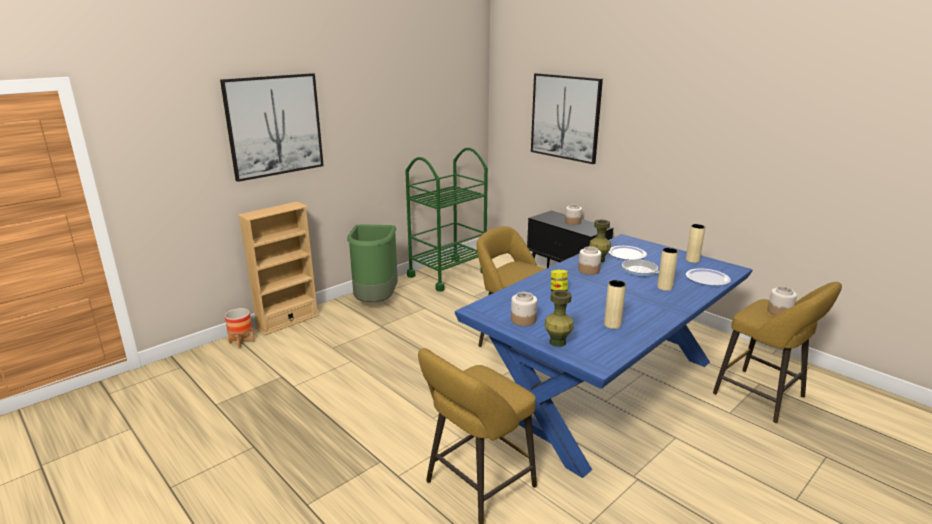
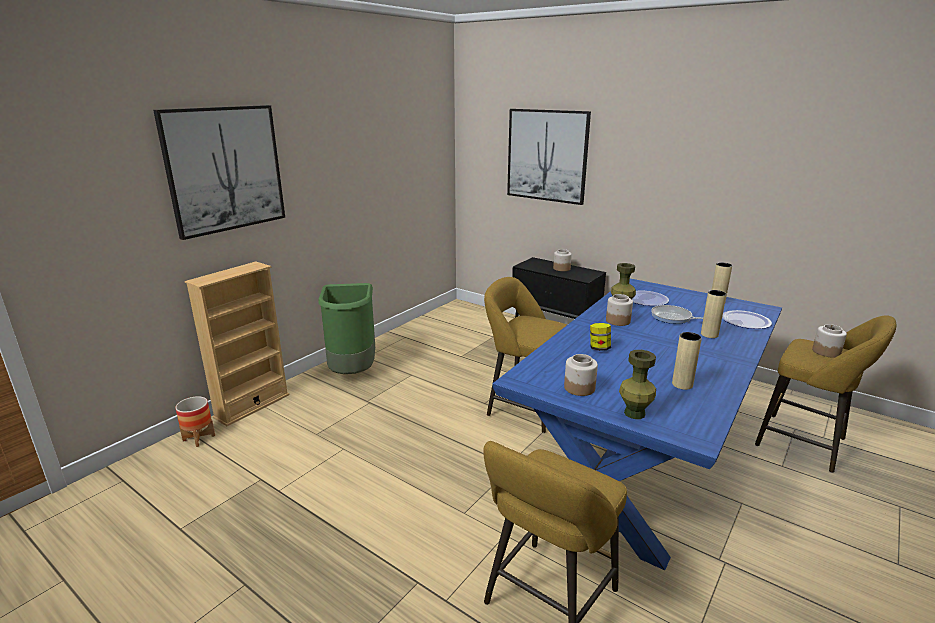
camera: 10 degrees left, 0 degrees up
(448, 274) = (425, 334): green cart -> none

